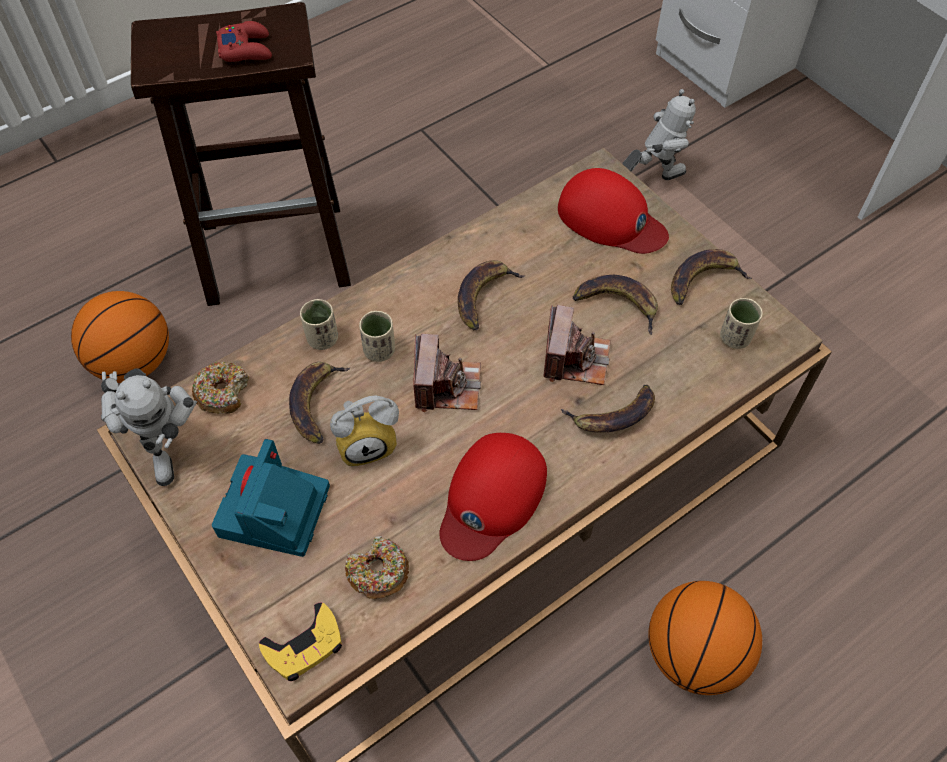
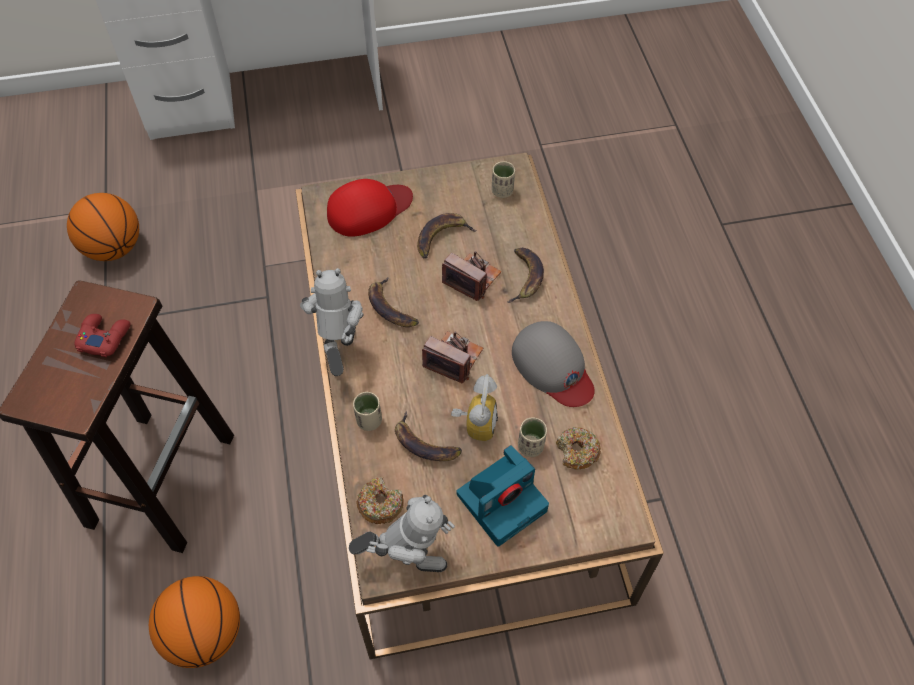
camera: 65 degrees left, 0 degrees up
(274, 513) = (502, 500): camera -> camera turned 75 degrees counterclockwise
(304, 646) = (611, 513): yellow game controller -> none
(379, 351) = (400, 388): beige cup -> beige cup (530, 446)
(491, 498) = (553, 367): red cap -> grey cap
(653, 177) = (267, 197): toy robot -> toy robot (340, 352)
(694, 654) = (636, 350): basketball -> basketball (114, 248)
(703, 280) = (449, 185): banana -> none

